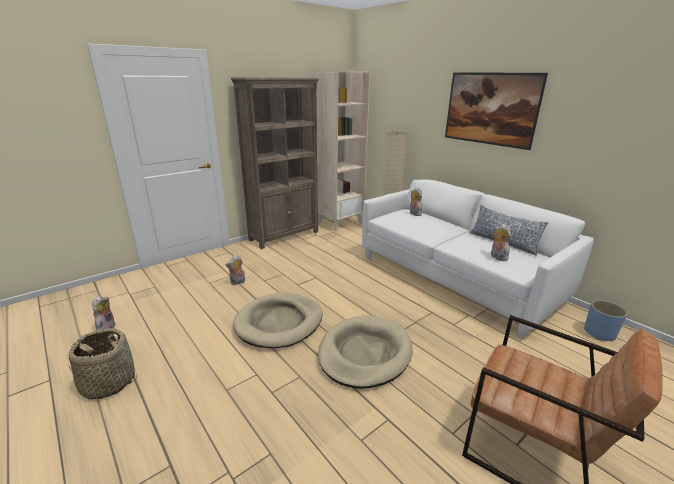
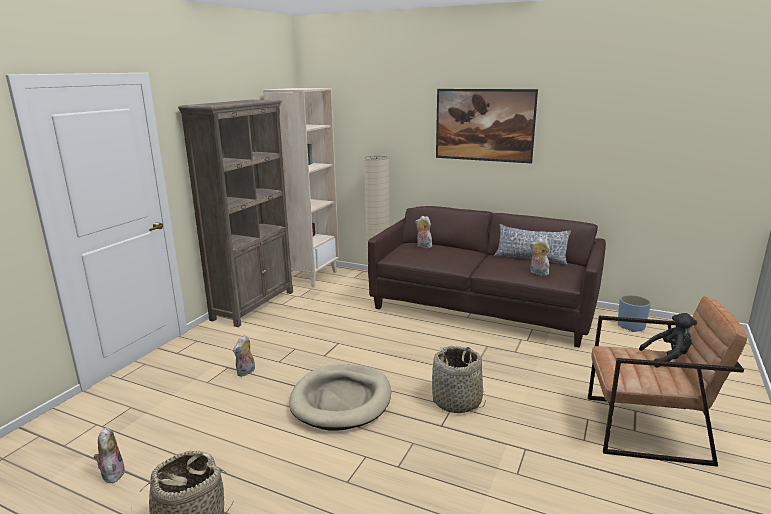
camera: 25 degrees left, 5 degrees down
(364, 353) = (457, 402): beige dog bed -> basket
(455, 278) = (482, 308): white sofa -> brown sofa
(572, 385) = (668, 358): none -> black plush toy

